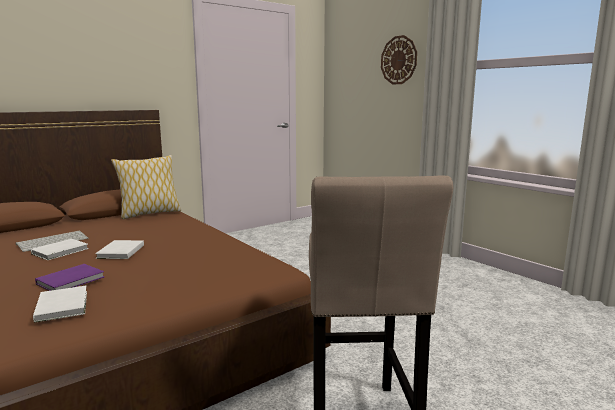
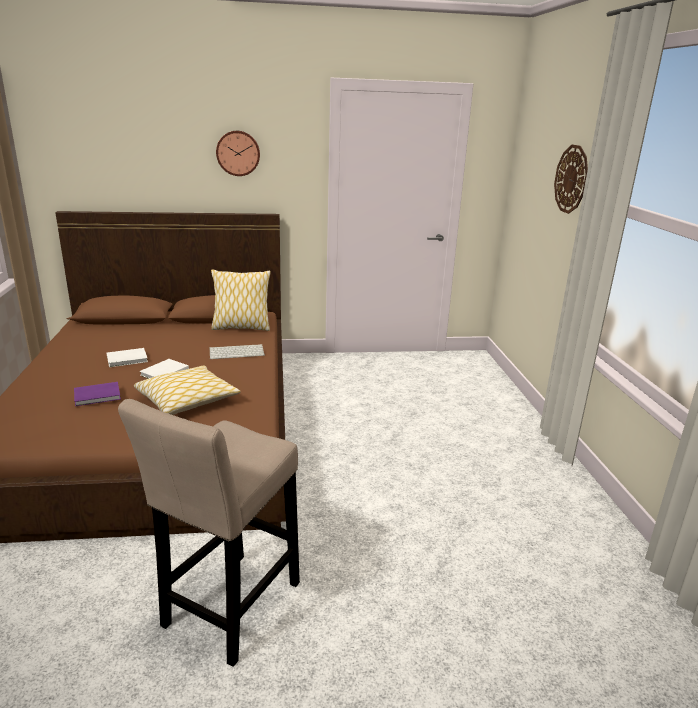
camera: 30 degrees right, 10 degrees up
(53, 241) = (135, 345): keyboard -> keyboard (237, 352)
(63, 305) = (68, 420): white book -> none
(113, 52) = (238, 153): none -> wall clock
(177, 264) = (187, 400): none -> pillow

